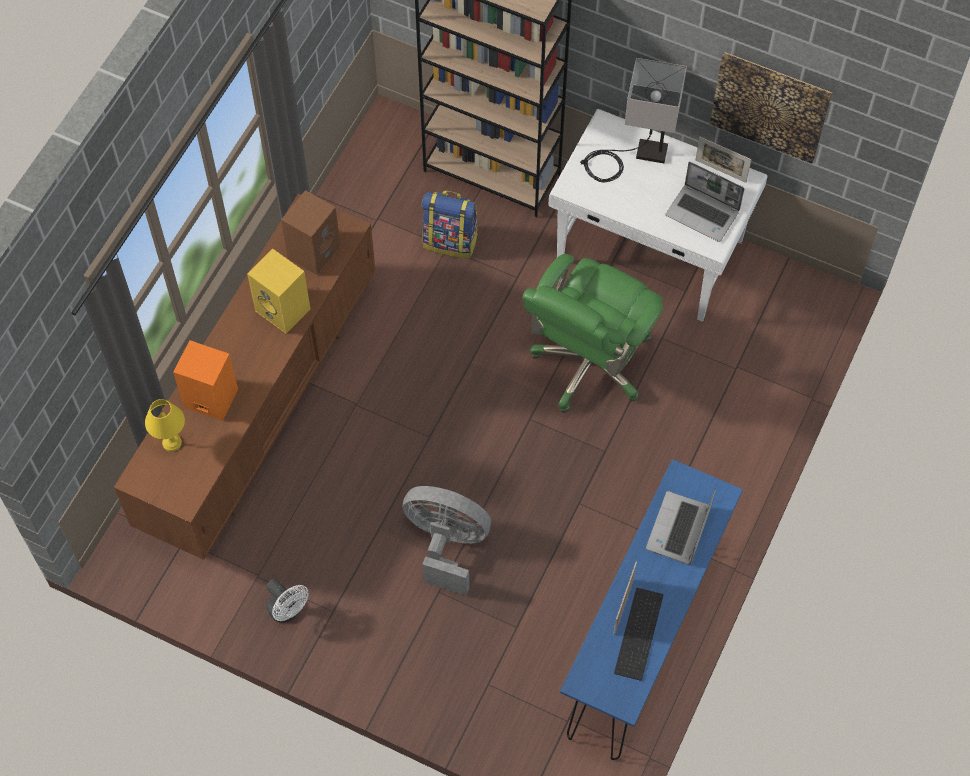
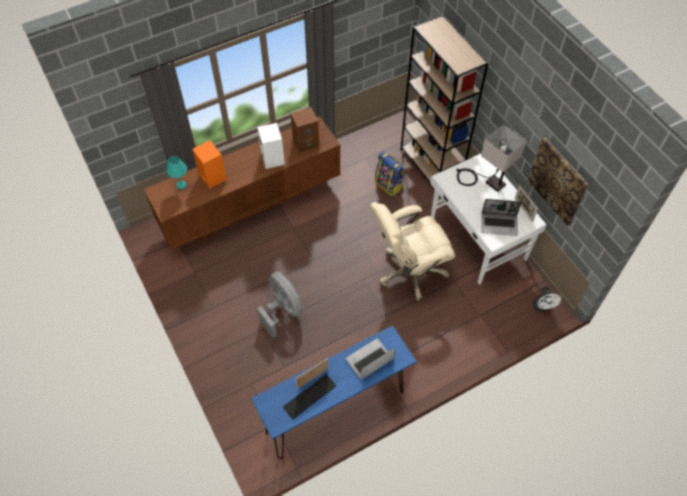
camera: 35 degrees right, 5 degrees down
(171, 443) = (181, 185): yellow table lamp -> turquoise table lamp
(284, 310) = (273, 159): yellow speaker -> white speaker
(288, 611) = (194, 296): white fan -> white fan (542, 307)
(587, 366) = (408, 272): green office chair -> beige office chair
(703, 213) = (499, 224): laptop -> laptop turned 60 degrees counterclockwise

